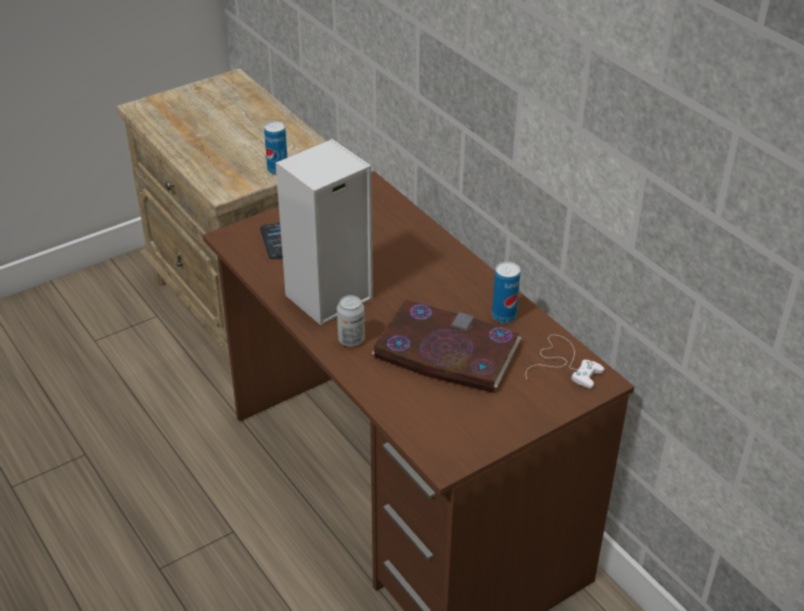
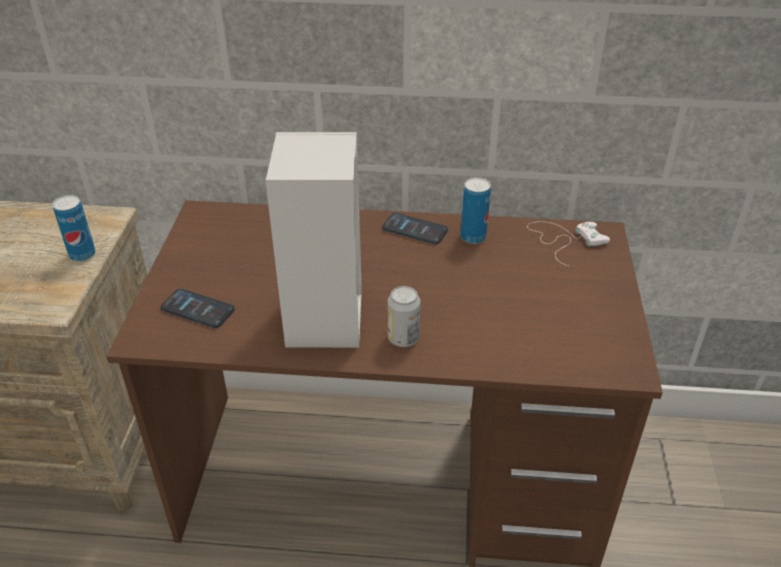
camera: 50 degrees left, 0 degrees up
(445, 352) = (484, 291): book -> none
(475, 284) = (414, 229): none -> phone

